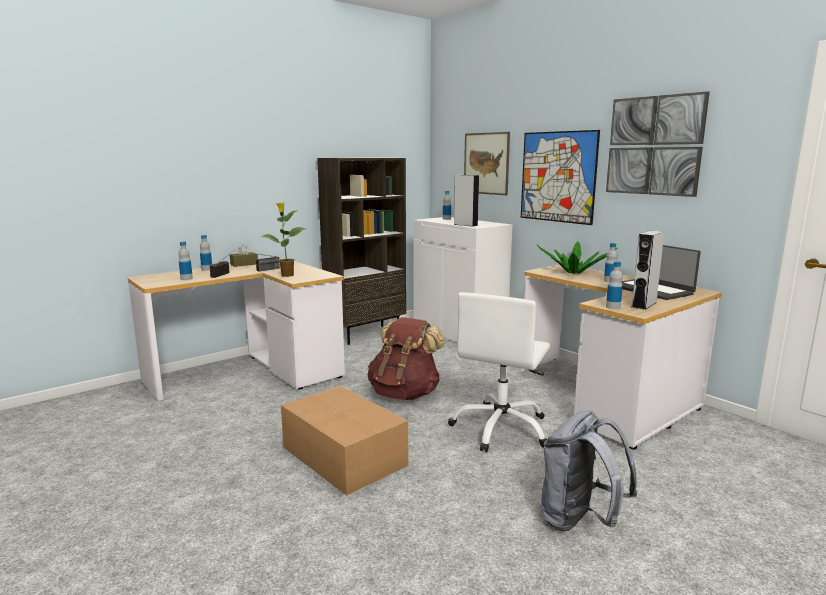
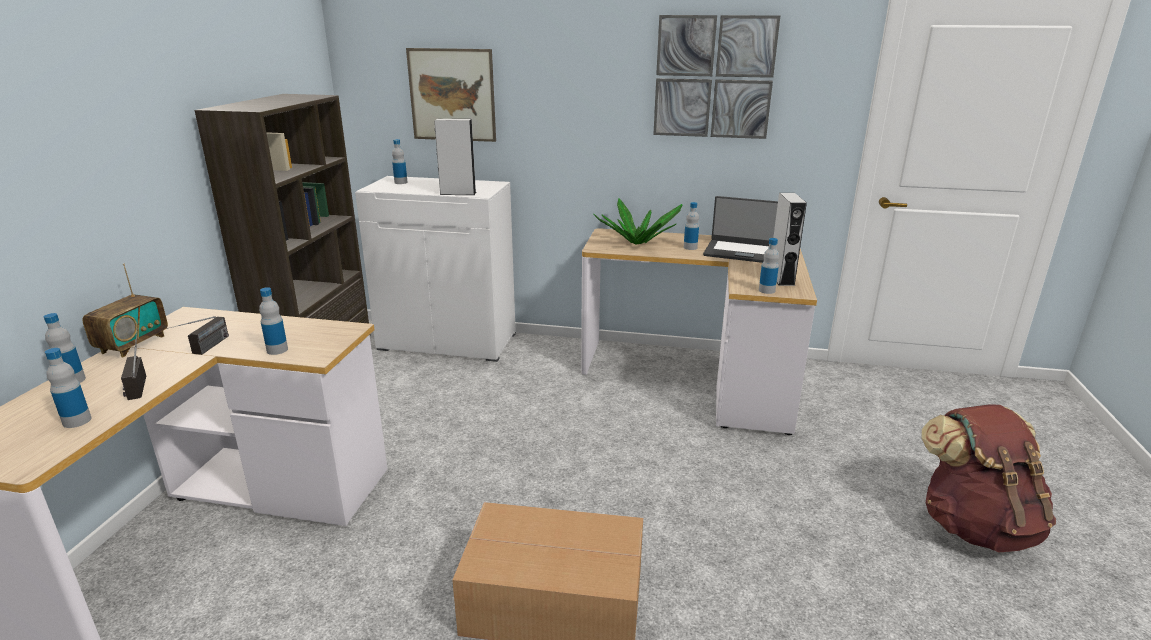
camera: 40 degrees left, 10 degrees up
(244, 264) = (133, 344): brown tissue box -> radio
(287, 275) = (277, 350): potted plant -> bottle
(405, 394) = (502, 464): brown backpack -> brown backpack (975, 525)
(501, 428) = (662, 465): white office chair -> none
(557, 177) = (578, 115): picture -> none
(579, 521) = (855, 545): grey backpack -> none

